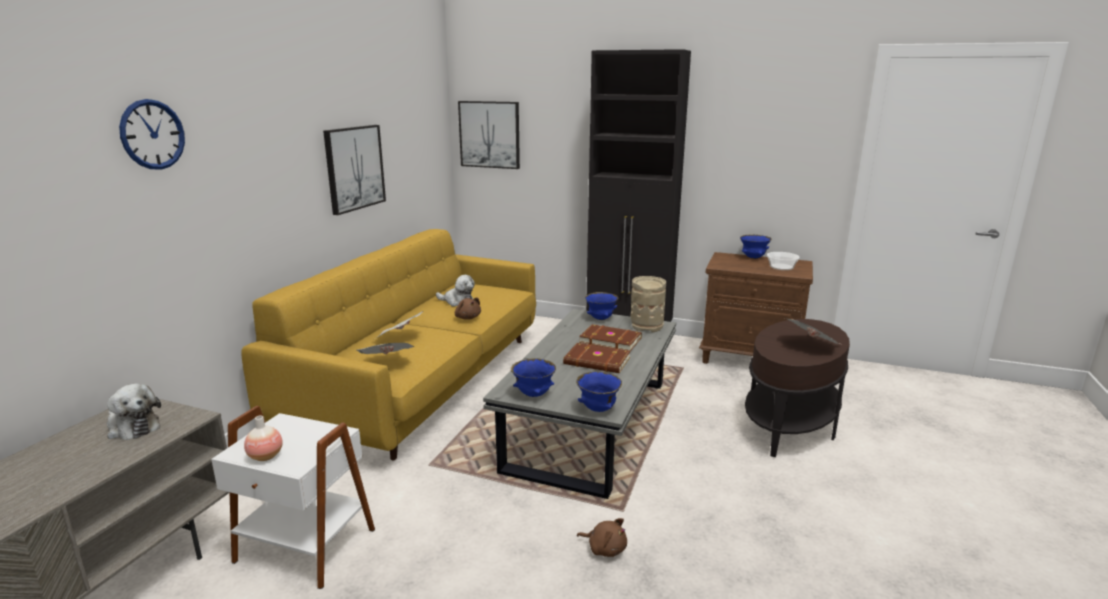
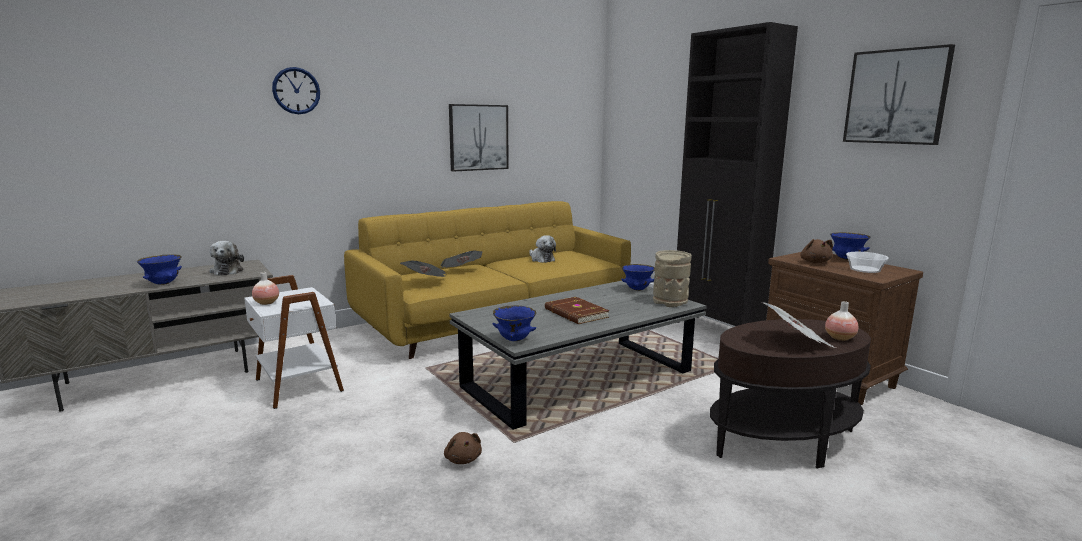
camera: 35 degrees right, 5 degrees down
(467, 318) = (532, 270): brown plush toy -> brown plush toy (814, 262)
(489, 134) = (628, 123): picture -> picture (896, 97)
(534, 394) = (486, 320): blue bowl -> blue bowl (163, 283)
(610, 340) = (616, 303): brown book -> none
(827, 334) = (839, 338): none -> vase

